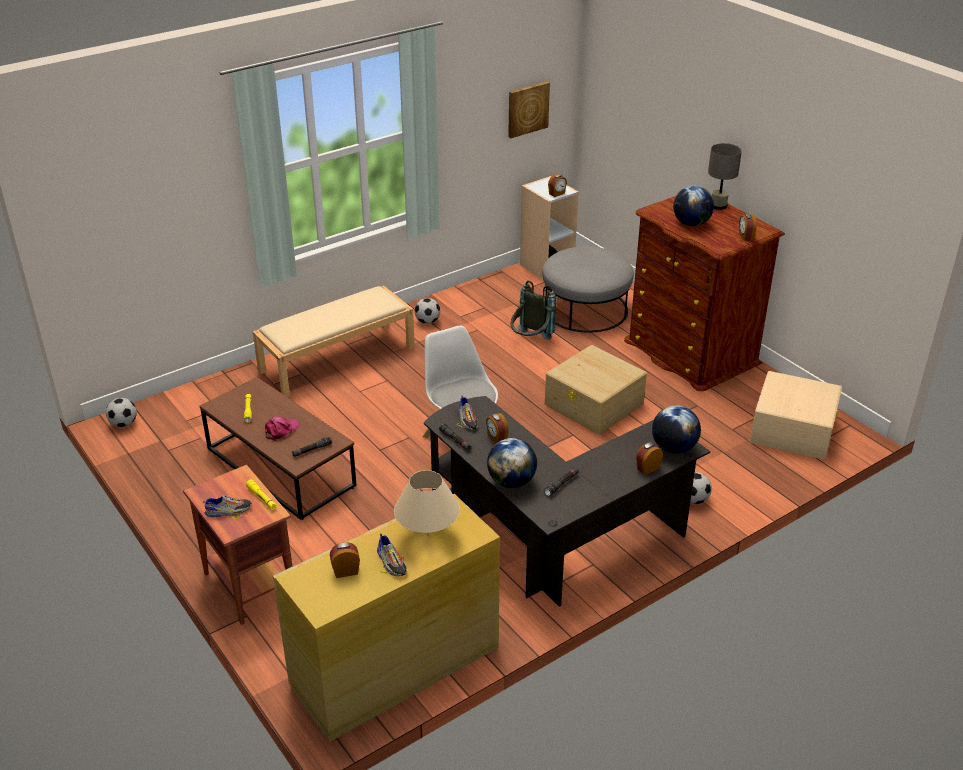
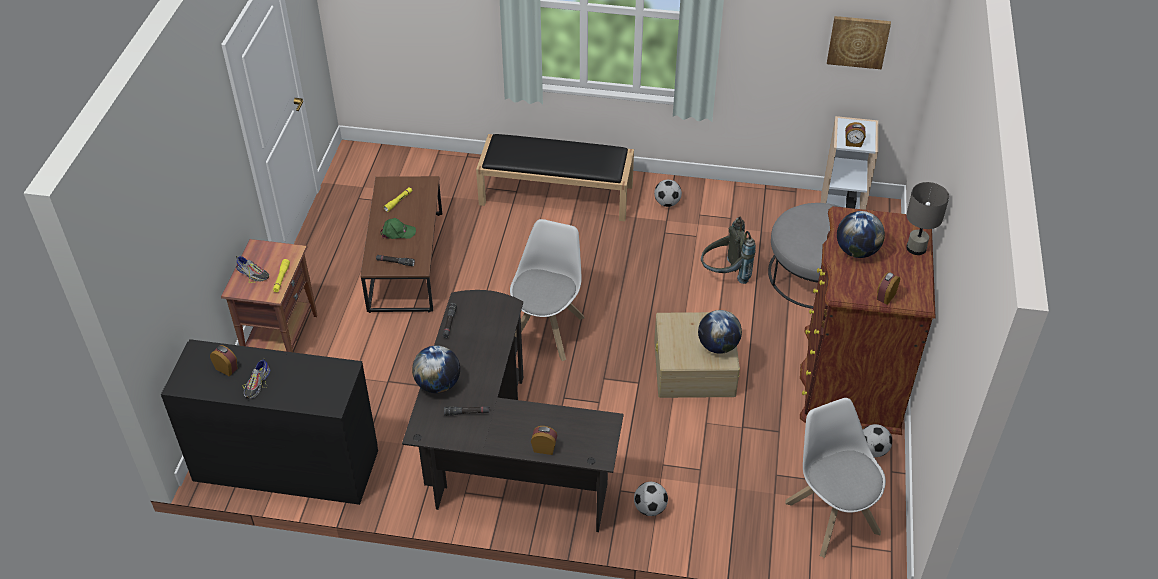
camera: 45 degrees right, 10 degrees up
(124, 424) = (358, 158): football -> football (872, 450)
(281, 430) = (397, 232): pink cap -> green cap
(338, 358) = (557, 194): beige bench -> black bench
(394, 666) = (286, 463): yellow cabinet -> black cabinet
(427, 536) = (302, 382): beige table lamp -> none
(467, 419) = (482, 312): shoe -> none
(496, 438) = (479, 342): alarm clock -> none
(674, 448) = (588, 447): globe -> globe (718, 346)
(793, 429) = (831, 515): beige storage box -> chair

